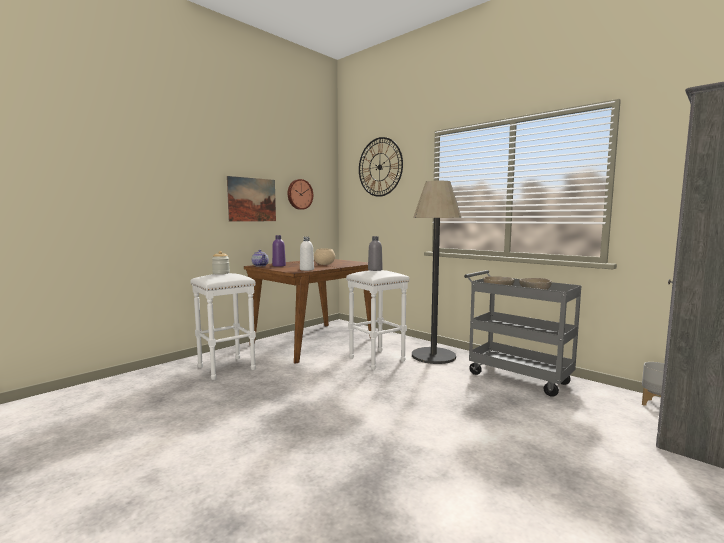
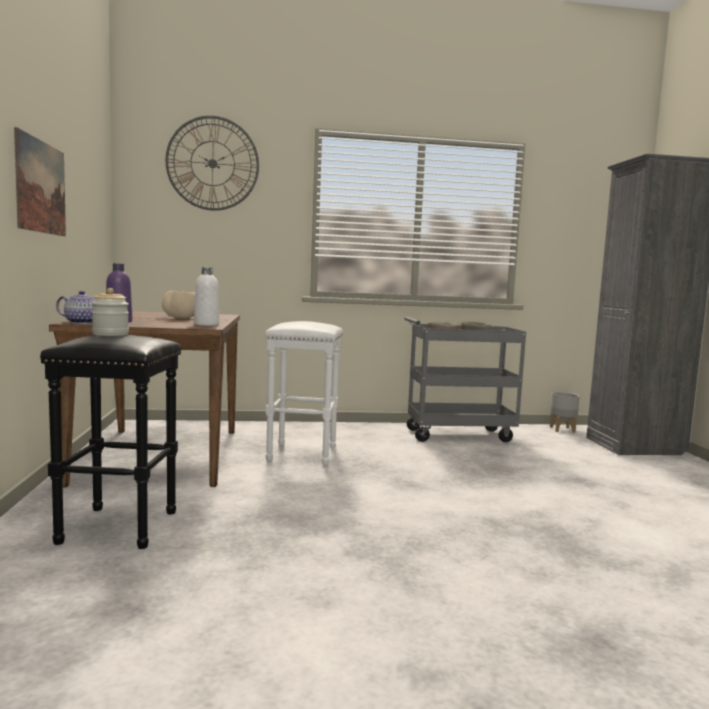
camera: 50 degrees left, 0 degrees up
(225, 368) = (115, 527): white stool -> black stool
(299, 194) = (83, 188): wall clock -> none
(375, 270) = (301, 321): grey bottle -> none
(433, 356) = (348, 435): floor lamp -> none

